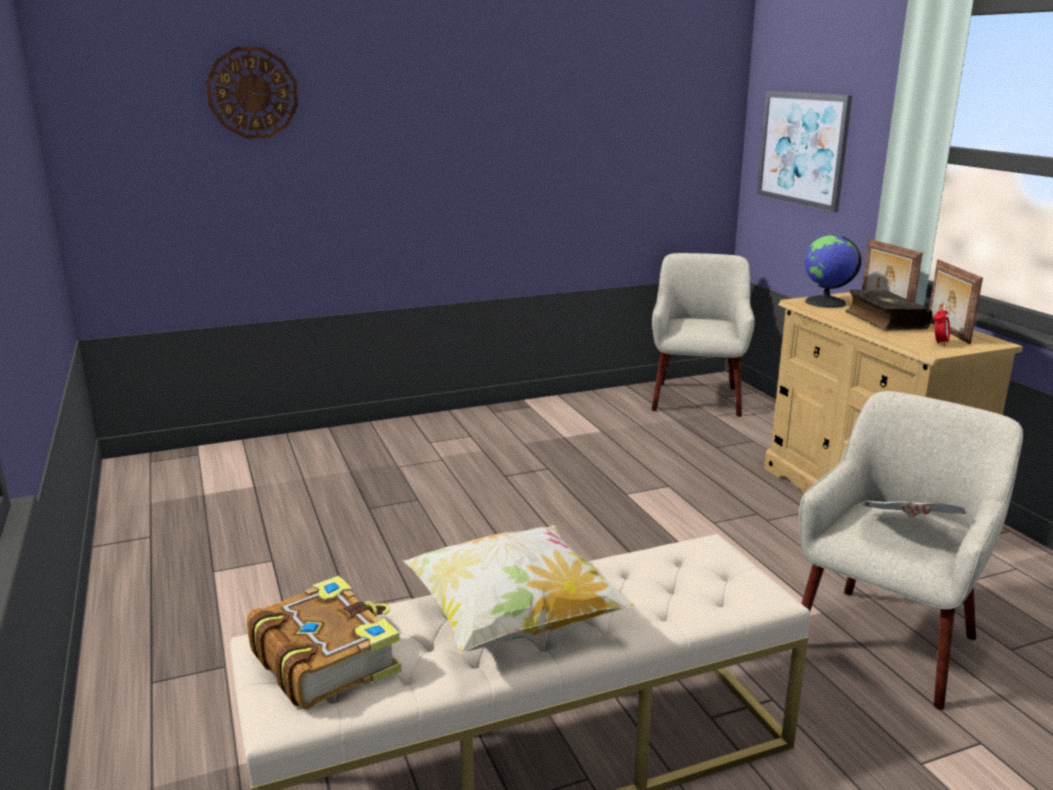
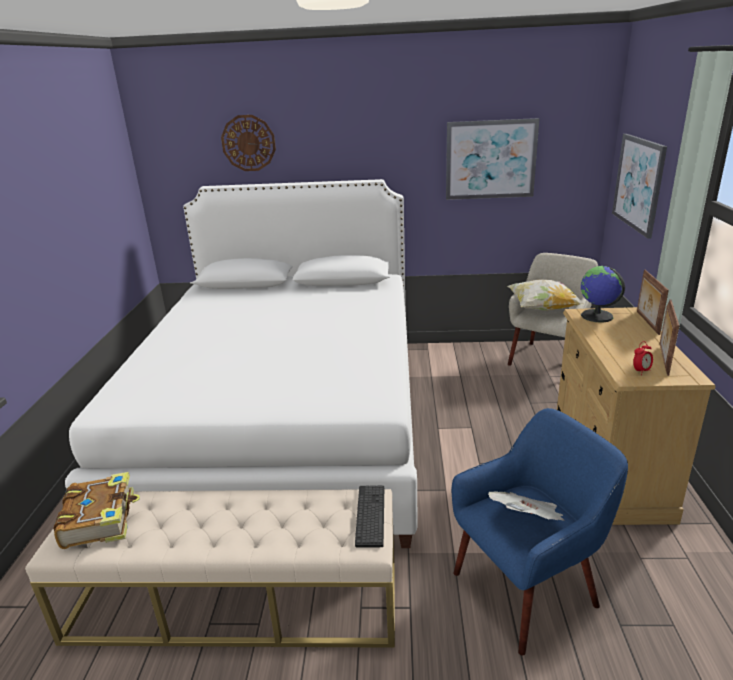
camera: 25 degrees right, 5 degrees up
(399, 526) = (286, 423): none -> white bed
(513, 620) = (211, 521): pillow -> pillow (542, 308)
(604, 125) = (490, 159): none -> picture
(730, 563) = (370, 515): none -> keyboard
(884, 320) = (623, 341): book -> none
(887, 642) = (526, 589): beige armchair -> blue armchair

